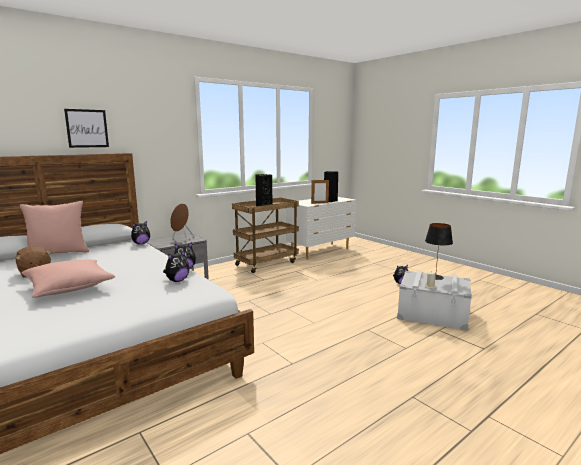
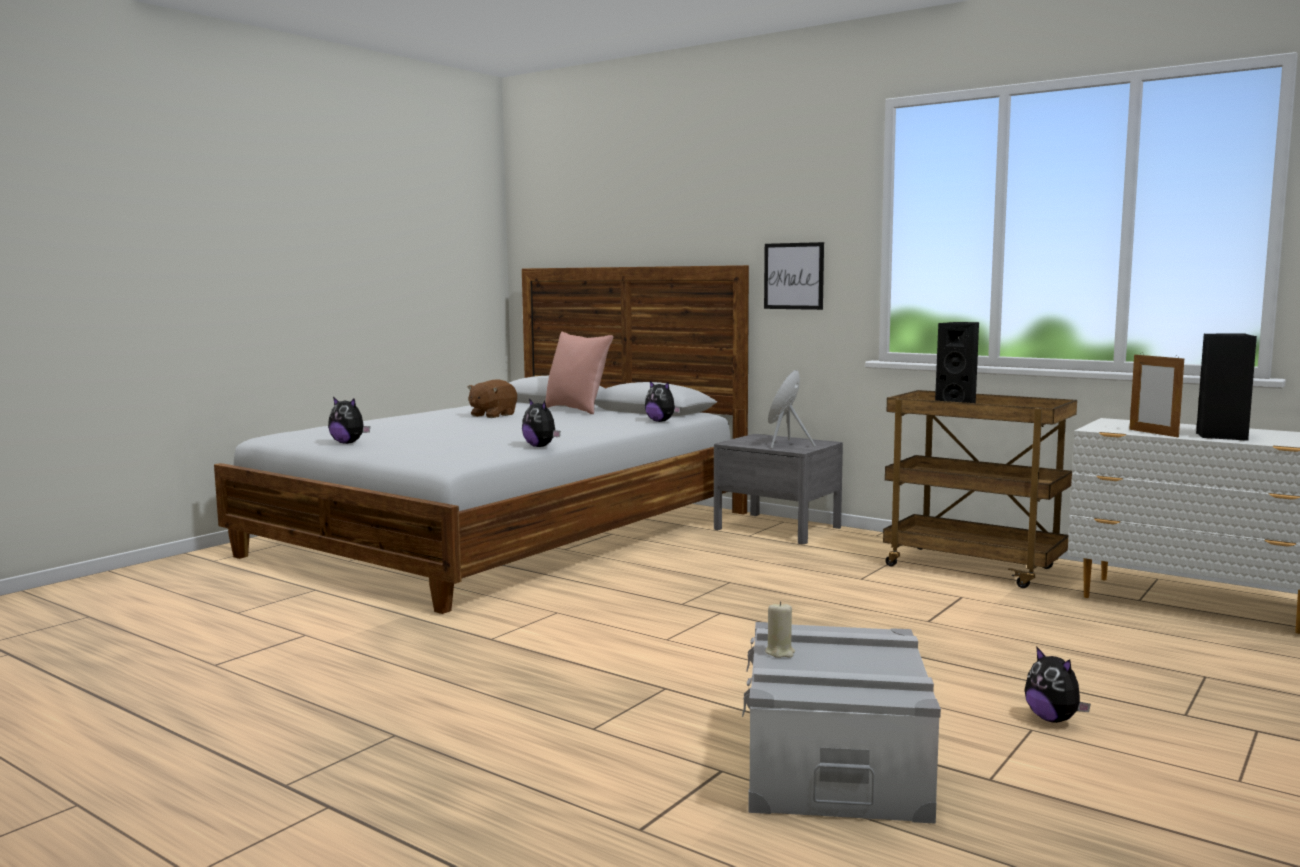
camera: 75 degrees right, 5 degrees down
(69, 287) = (443, 428): pink pillow -> none
(87, 128) = (694, 223): picture -> picture (793, 276)
(177, 280) = (486, 449): plush toy -> plush toy (348, 443)
(435, 277) = (887, 661): black table lamp -> none

